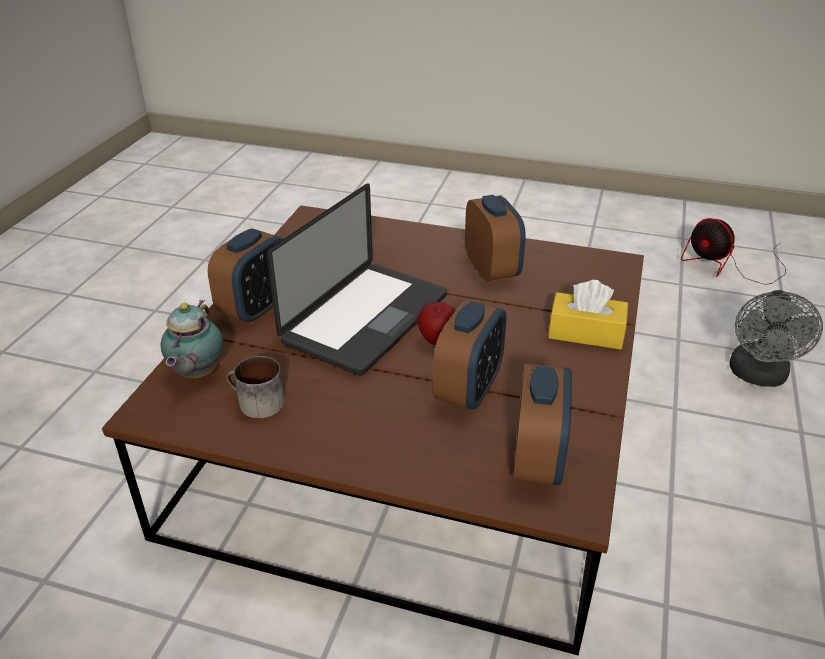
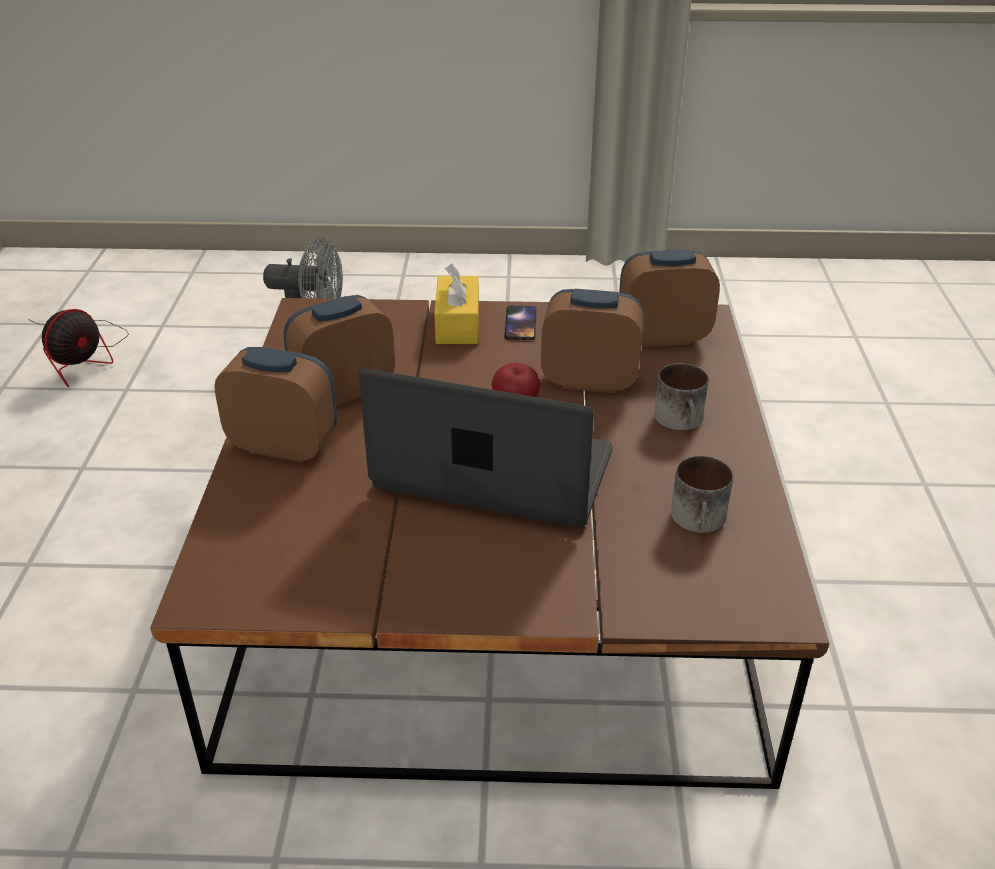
camera: 105 degrees left, 0 degrees up
(196, 374) = (683, 590): teapot -> none
(256, 308) = (511, 579): alarm clock -> alarm clock (284, 446)
(386, 431) = (682, 420): none -> mug
(581, 369) = (520, 323): none -> phone

